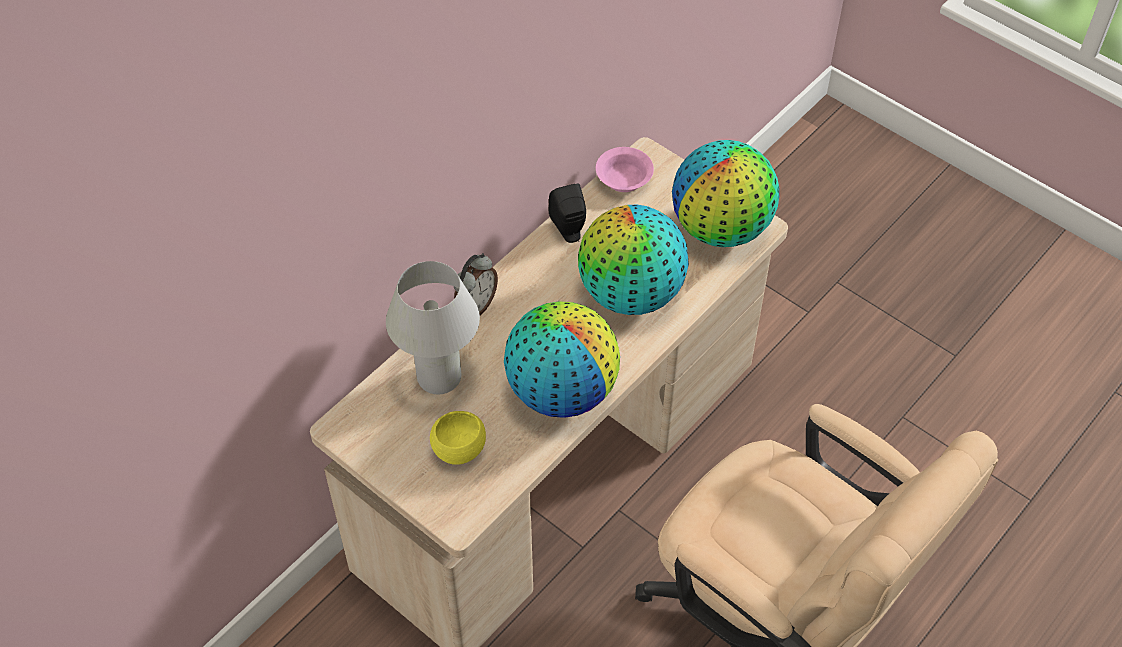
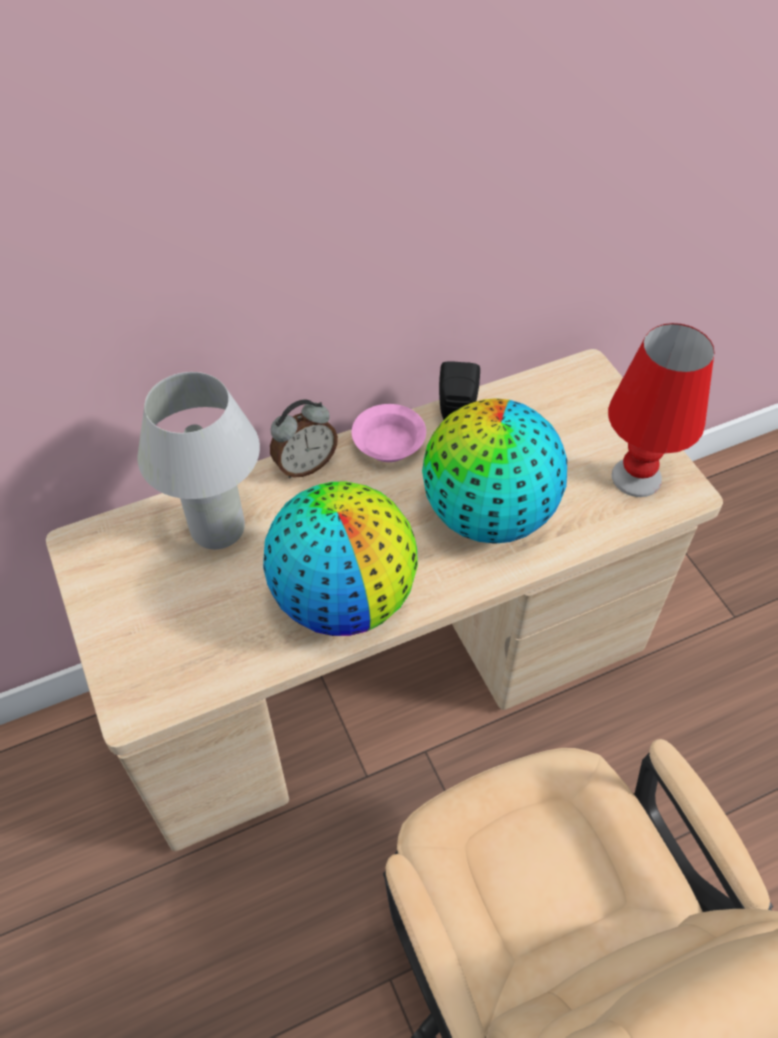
camera: 25 degrees right, 0 degrees up
(459, 450) = (187, 621): yellow bowl -> none
(622, 178) = (547, 385): pink bowl -> pink bowl (388, 444)
(721, 228) = (637, 477): globe -> red table lamp

